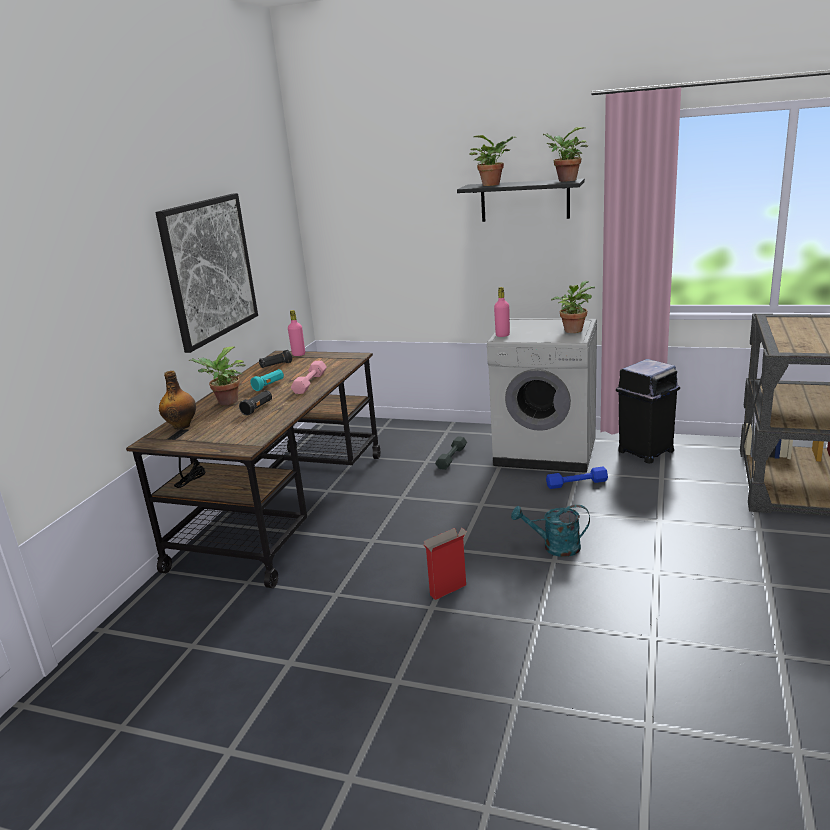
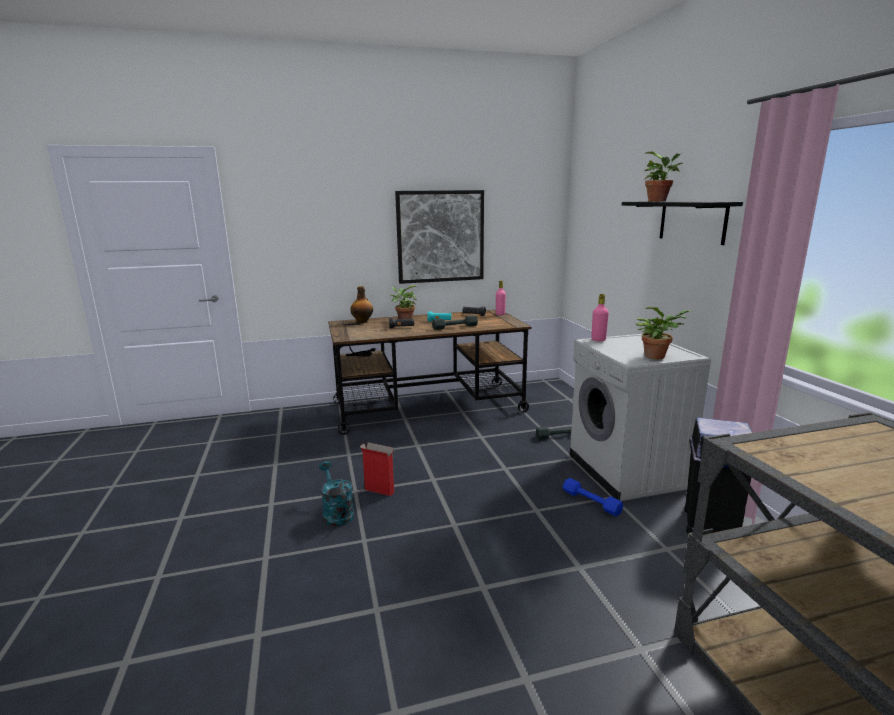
camera: 55 degrees right, 5 degrees down
(310, 383) = (455, 327): pink dumbbell -> grey dumbbell
(554, 547) = (473, 520): turquoise watering can -> turquoise watering can (336, 513)
(564, 180) = (713, 201): potted plant -> none

